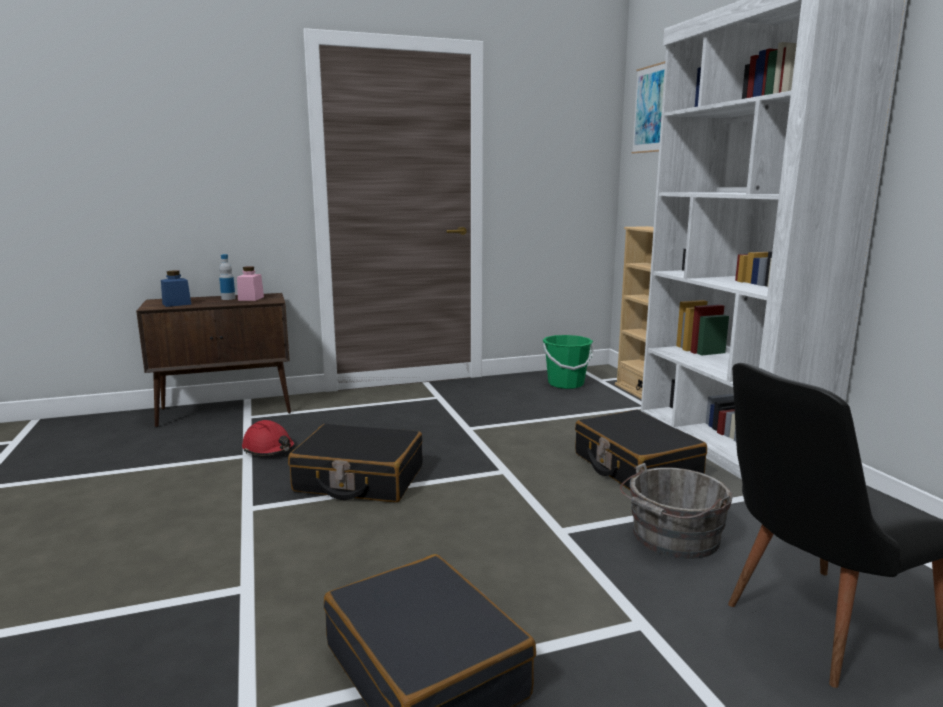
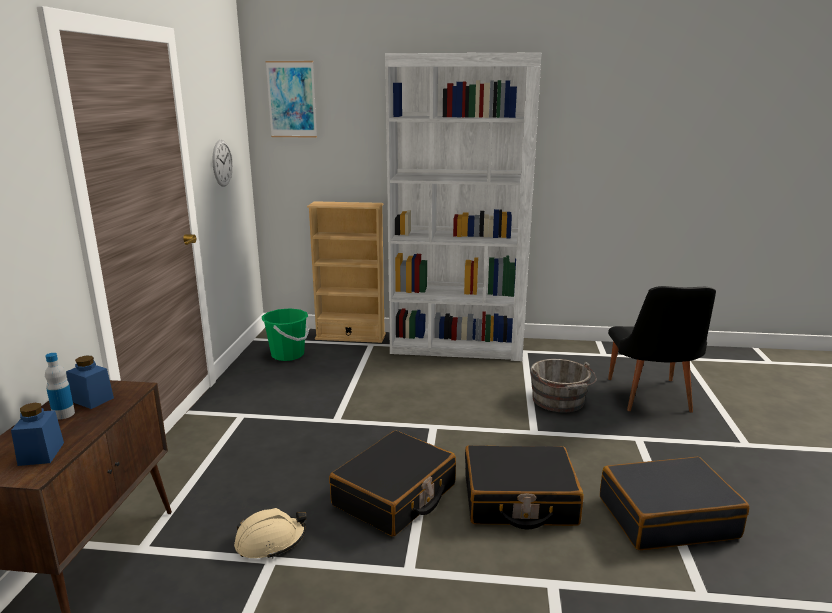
camera: 65 degrees left, 5 degrees up
(251, 298) = (92, 399): pink jar -> blue jar
(269, 449) = (270, 541): red hard hat -> beige hard hat
(549, 173) = (222, 163): none -> wall clock
(635, 467) = (464, 381): black suitcase -> black suitcase (519, 500)

